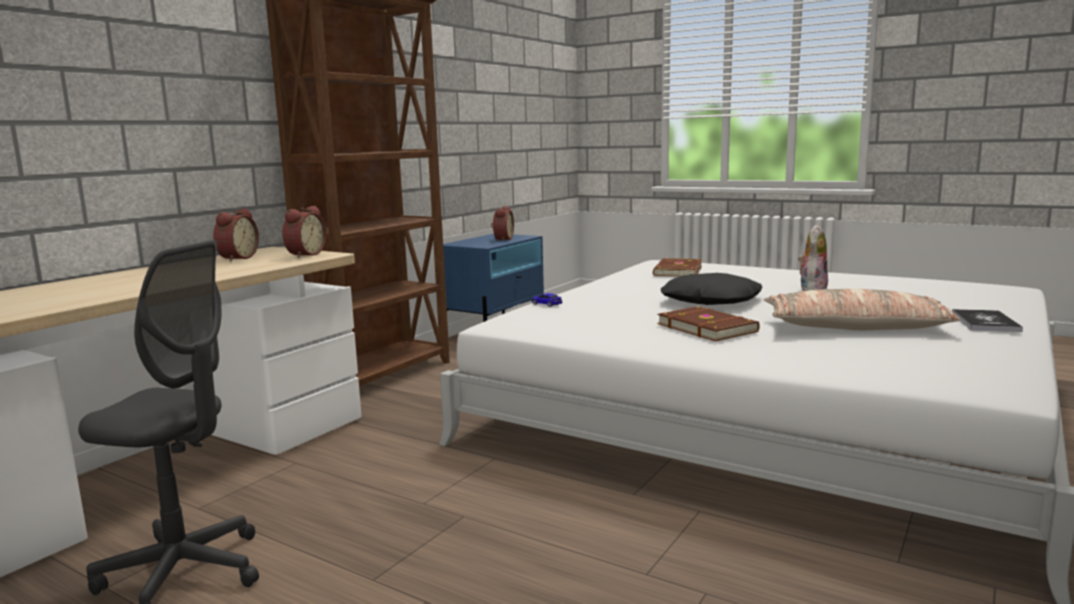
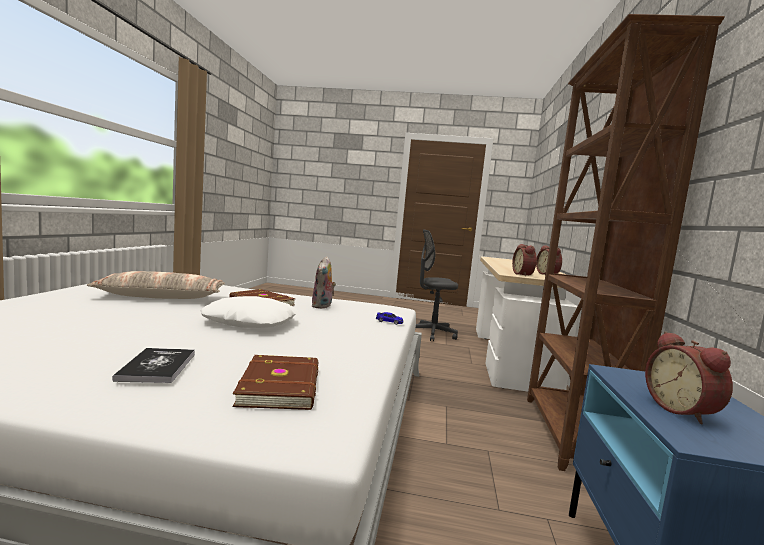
camera: 155 degrees right, 5 degrees down
(710, 300) = (251, 322): black pillow -> white pillow
(812, 289) = (122, 335): plush toy -> plush toy (322, 306)
(985, 322) = (52, 296): book -> book (157, 366)

